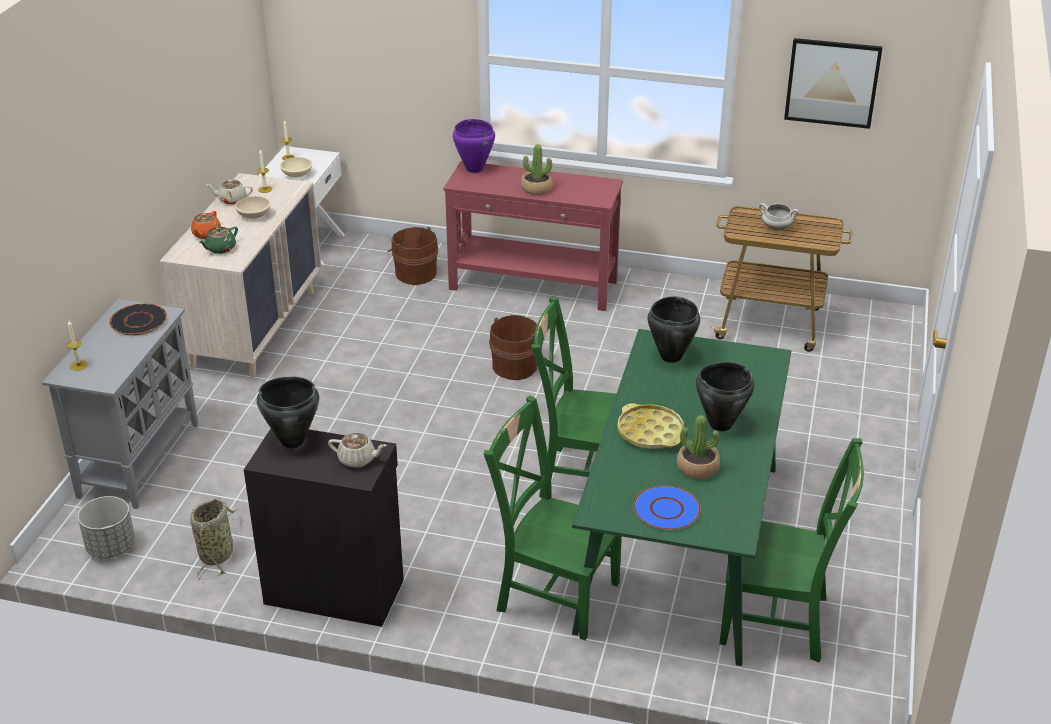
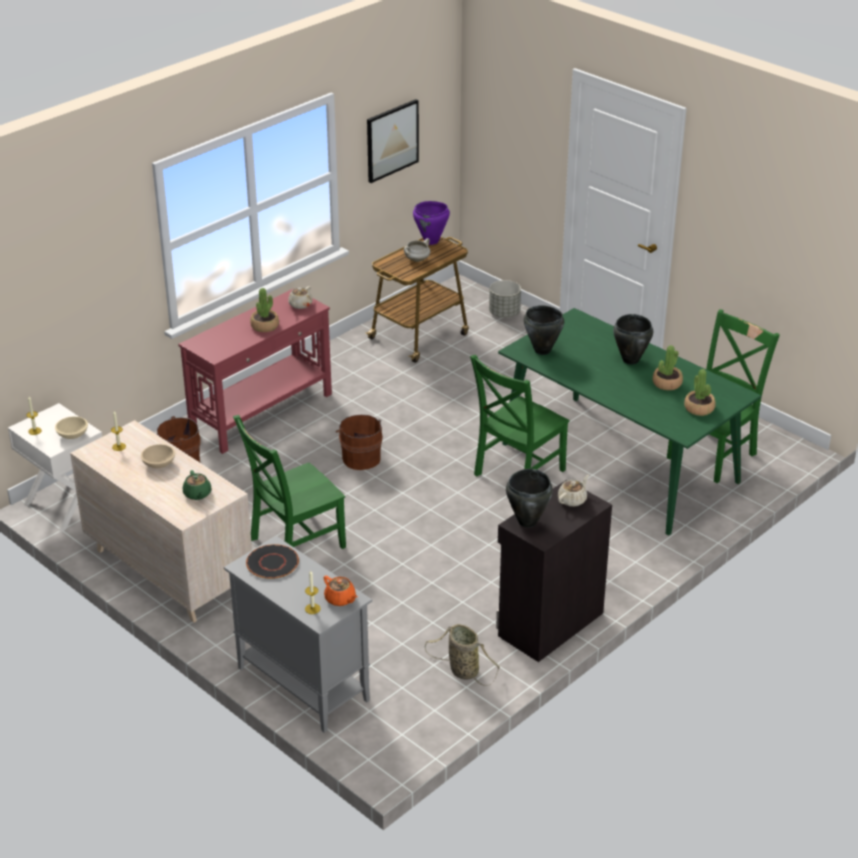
camera: 60 degrees left, 0 degrees up
(111, 547) = (408, 726): grey planter -> grey planter (504, 313)
(206, 234) = (164, 496): orange teapot -> orange teapot (340, 599)
(232, 200) = (117, 468): beige teapot -> beige teapot (300, 305)
(474, 169) = (200, 342): purple cooking pot -> purple cooking pot (431, 241)
(553, 594) = (625, 529): green chair -> green chair (294, 544)
(650, 432) = (618, 387): yellow tray -> none
(667, 510) = (699, 408): blue plate -> potted plant

